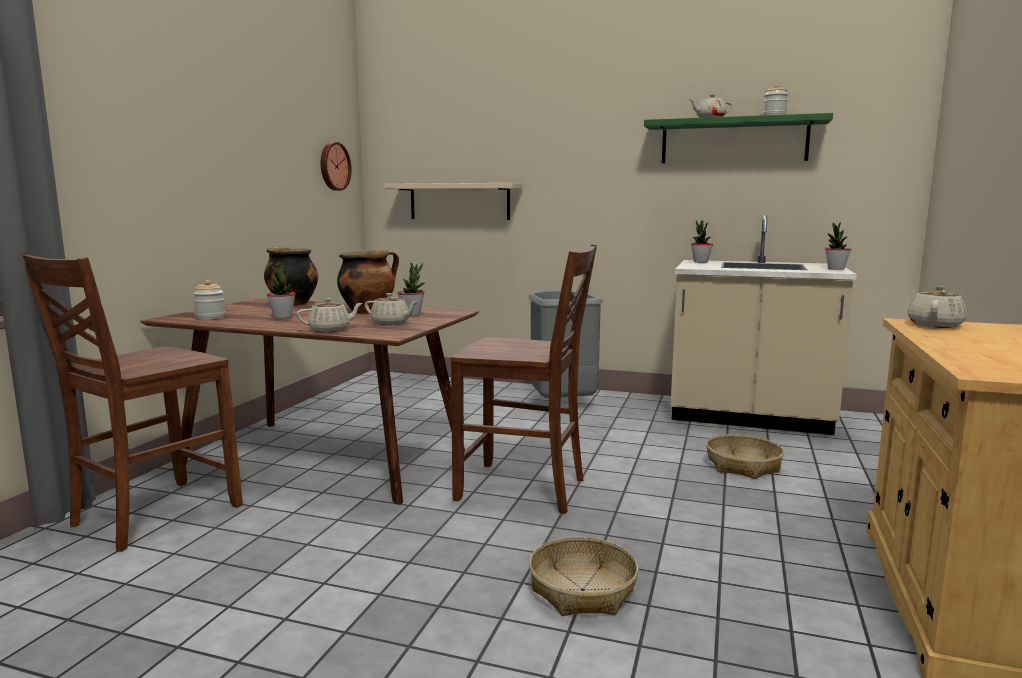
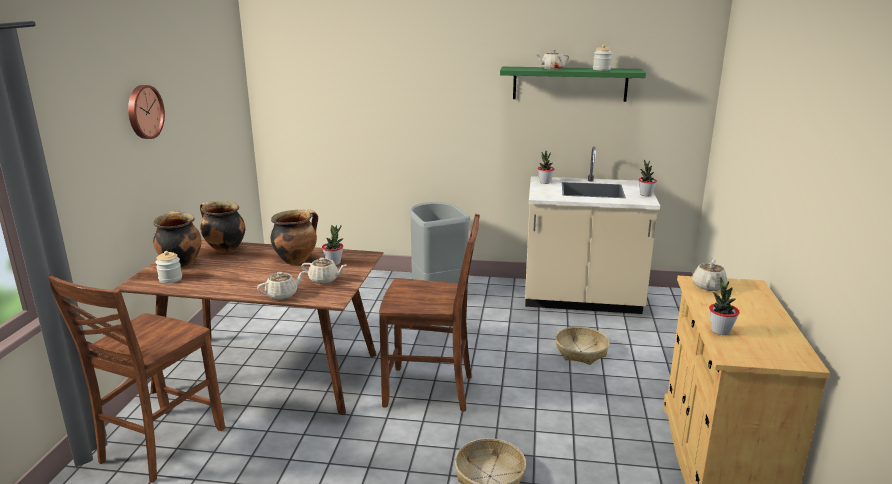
camera: 10 degrees left, 10 degrees up
(233, 309) = (180, 263): none -> cooking pot
(282, 317) = (231, 274): potted plant -> potted plant (720, 331)
(333, 166) = (228, 101): wall clock -> wall clock (144, 112)
(459, 201) = (341, 124): beige shelf -> none

